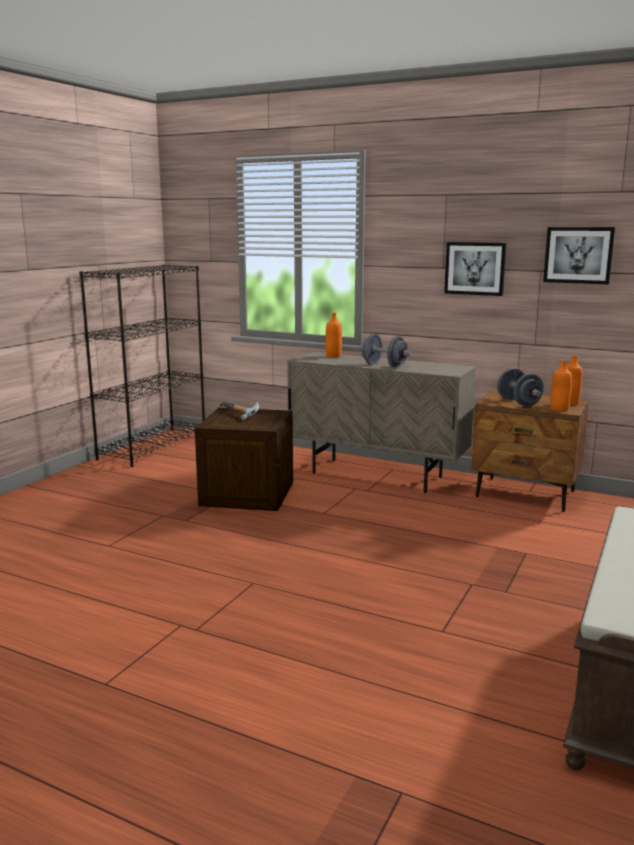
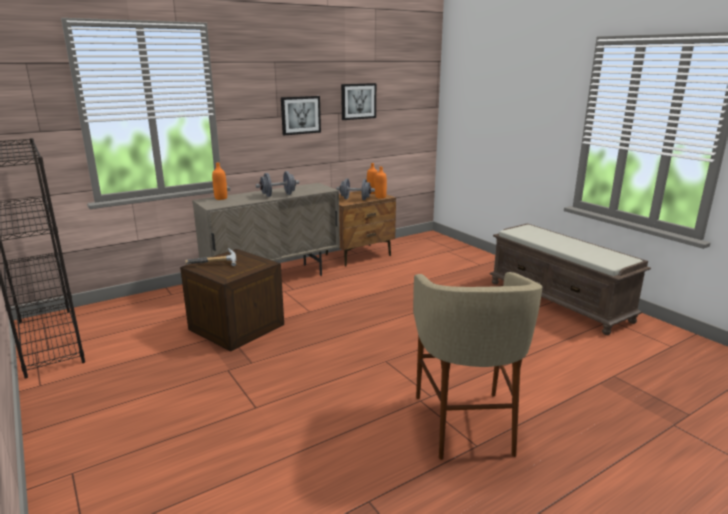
camera: 60 degrees left, 5 degrees up
(147, 667) = (465, 424): none -> beige stool

